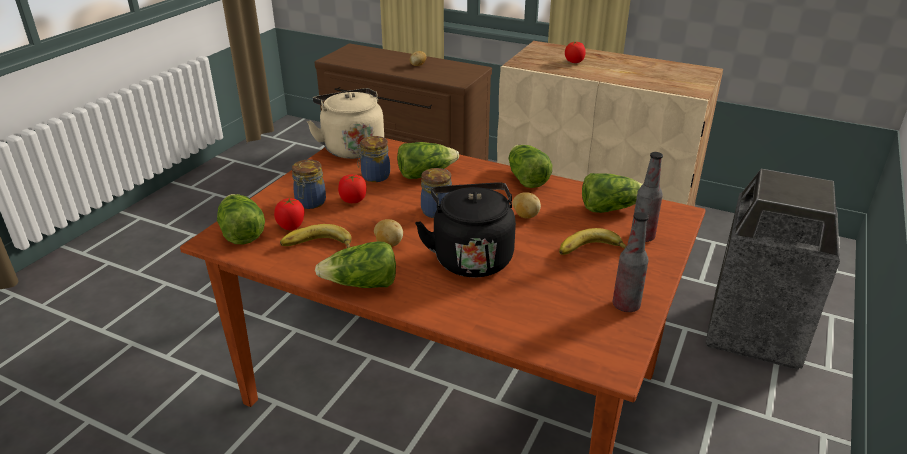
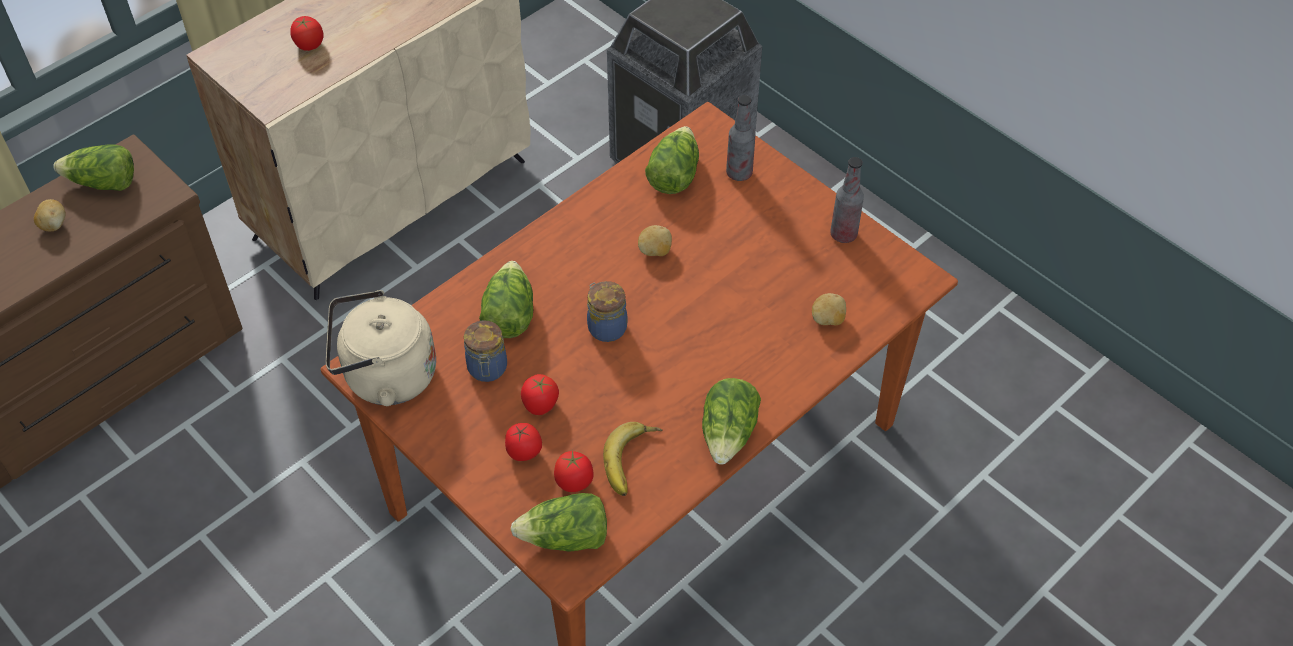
camera: 70 degrees left, 20 degrees up
(310, 203) = (524, 452): jar -> tomato
(388, 244) = (658, 392): potato -> potato (827, 320)
(471, 257) = (716, 324): black kettle -> none
(526, 178) = (571, 221): lettuce -> lettuce (103, 183)
(592, 251) = (748, 223): banana -> none

